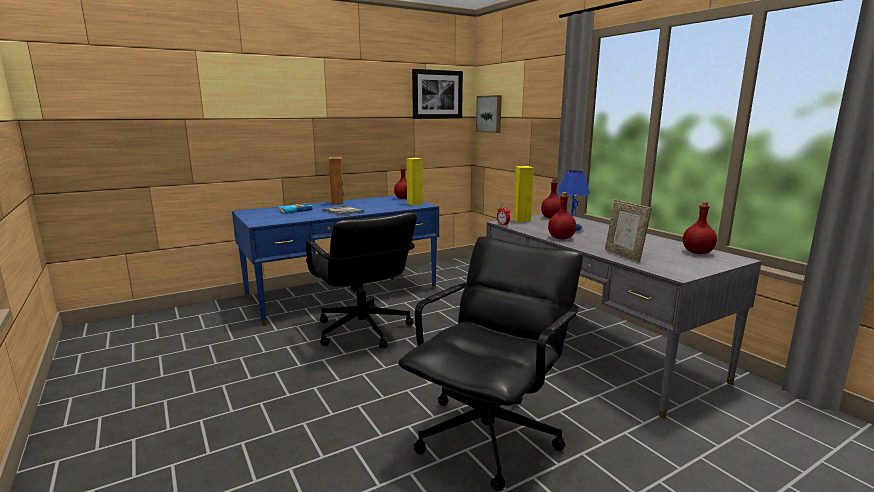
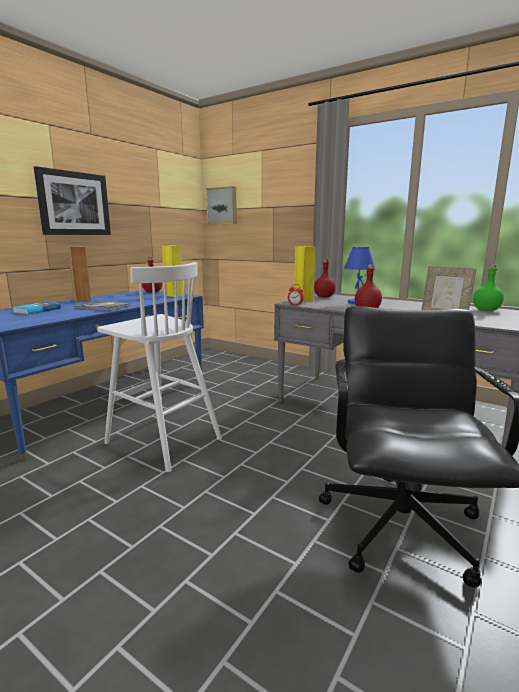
camera: 25 degrees left, 0 degrees up
(362, 330) = (162, 440): black office chair -> white stool
(437, 94) = (169, 184): picture -> picture (74, 203)
(697, 253) = (486, 310): red bottle -> green bottle

